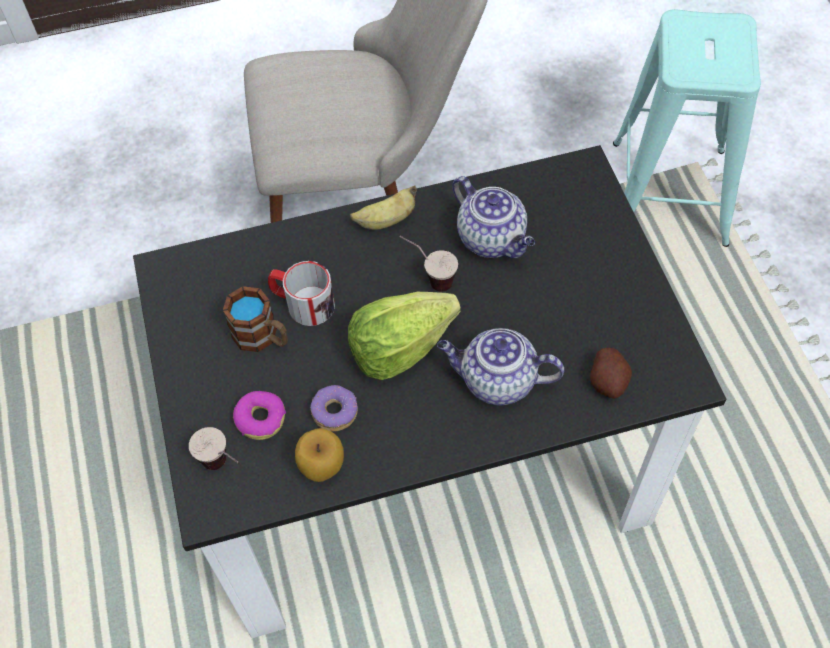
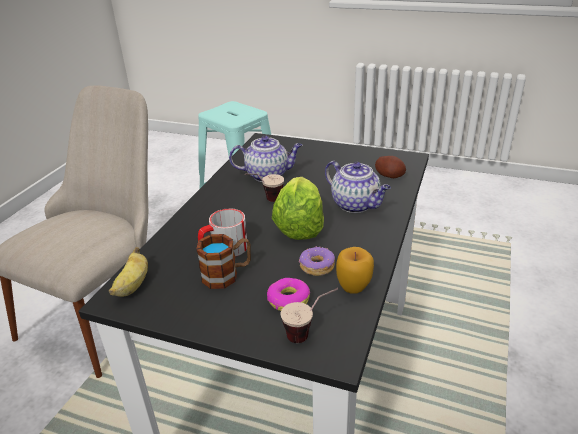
camera: 55 degrees left, 25 degrees down
(386, 221) = (210, 200): banana -> banana (133, 286)
(496, 381) = (356, 205): teapot -> teapot turned 90 degrees counterclockwise

